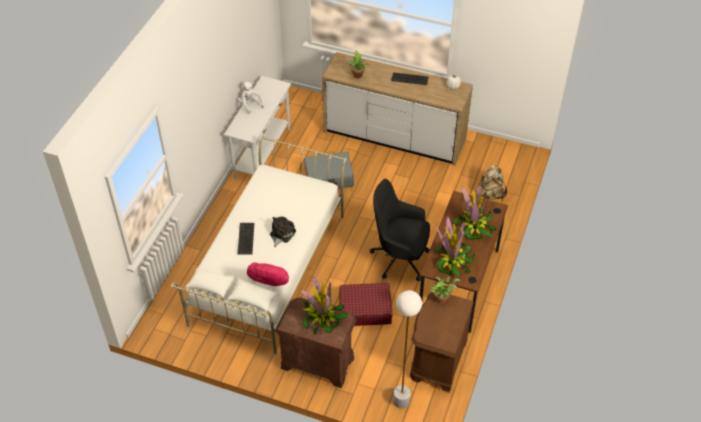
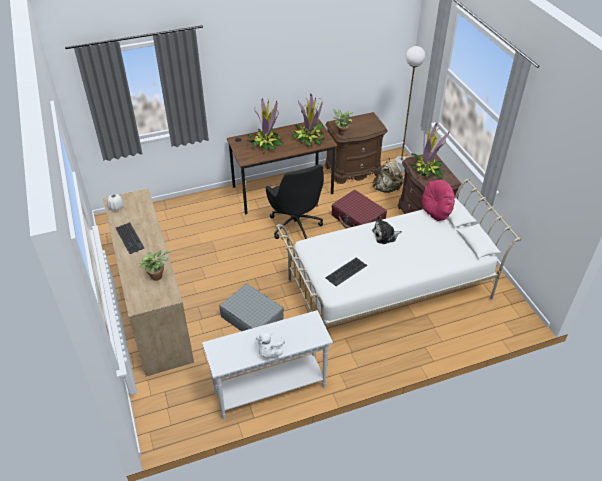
camera: 130 degrees left, 5 degrees down
(246, 238) = (415, 252): keyboard -> keyboard (346, 271)
(490, 194) = (176, 214): beige backpack -> beige backpack (387, 188)

